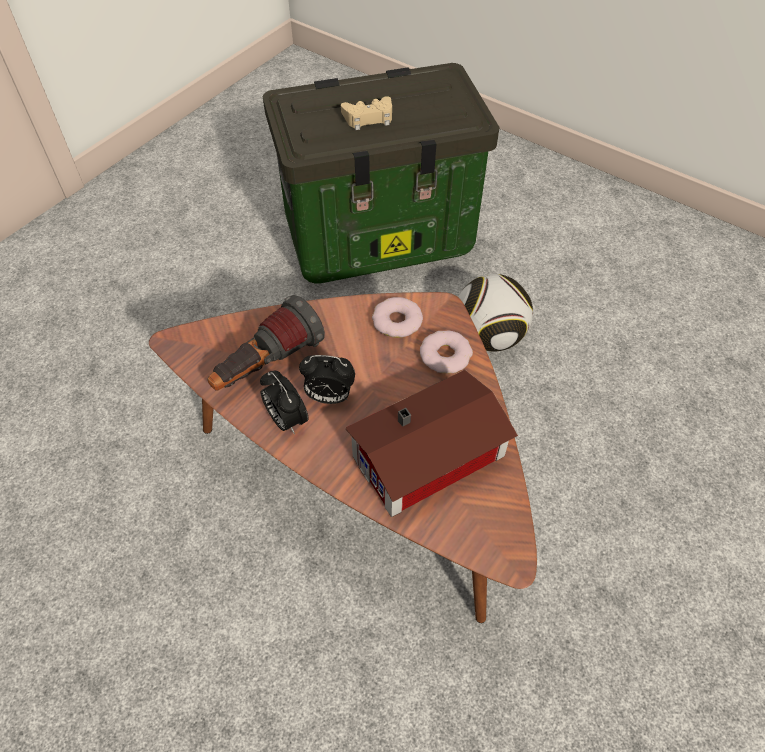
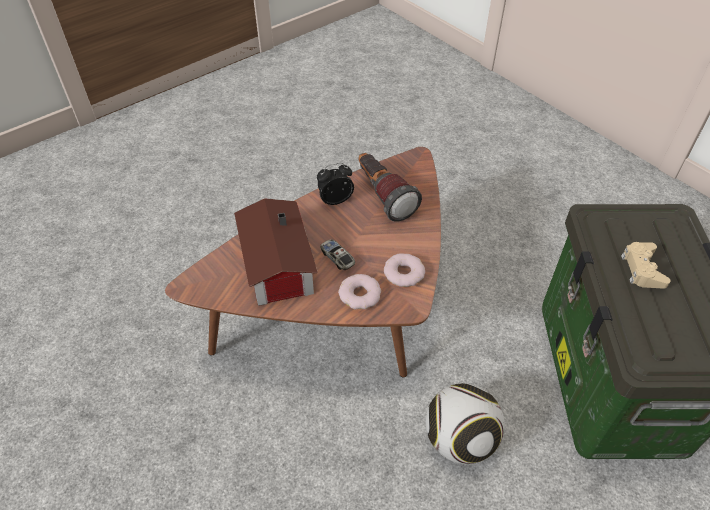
camera: 105 degrees right, 5 degrees down
(329, 396) = (346, 222): alarm clock -> none
(395, 391) = (337, 258): none -> toy car

